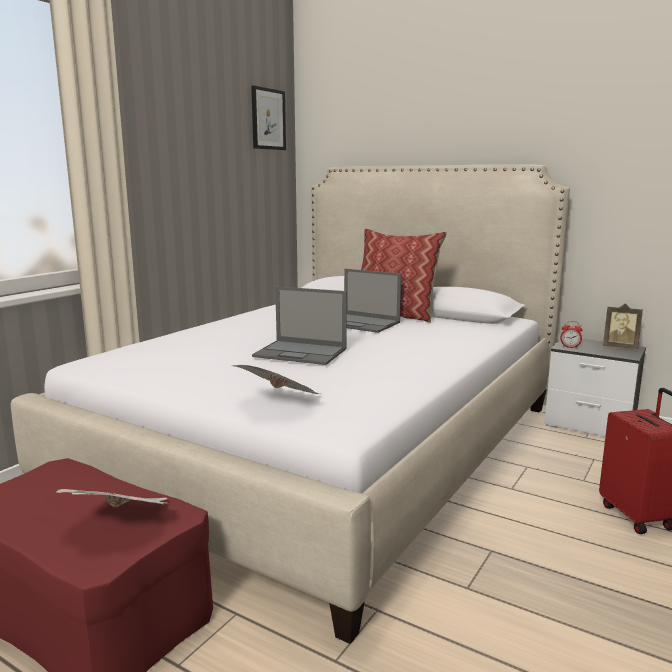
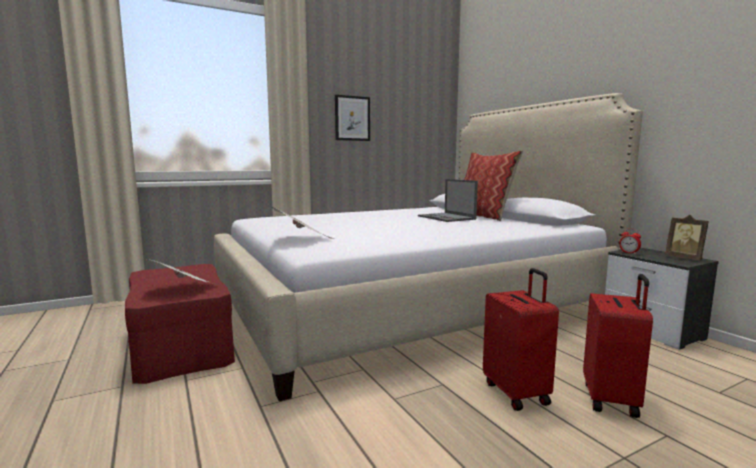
camera: 30 degrees right, 5 degrees down
(268, 119) = (432, 84): picture -> picture (352, 118)
(301, 353) = (370, 224): laptop -> none
(564, 536) = (517, 393): none -> red suitcase

